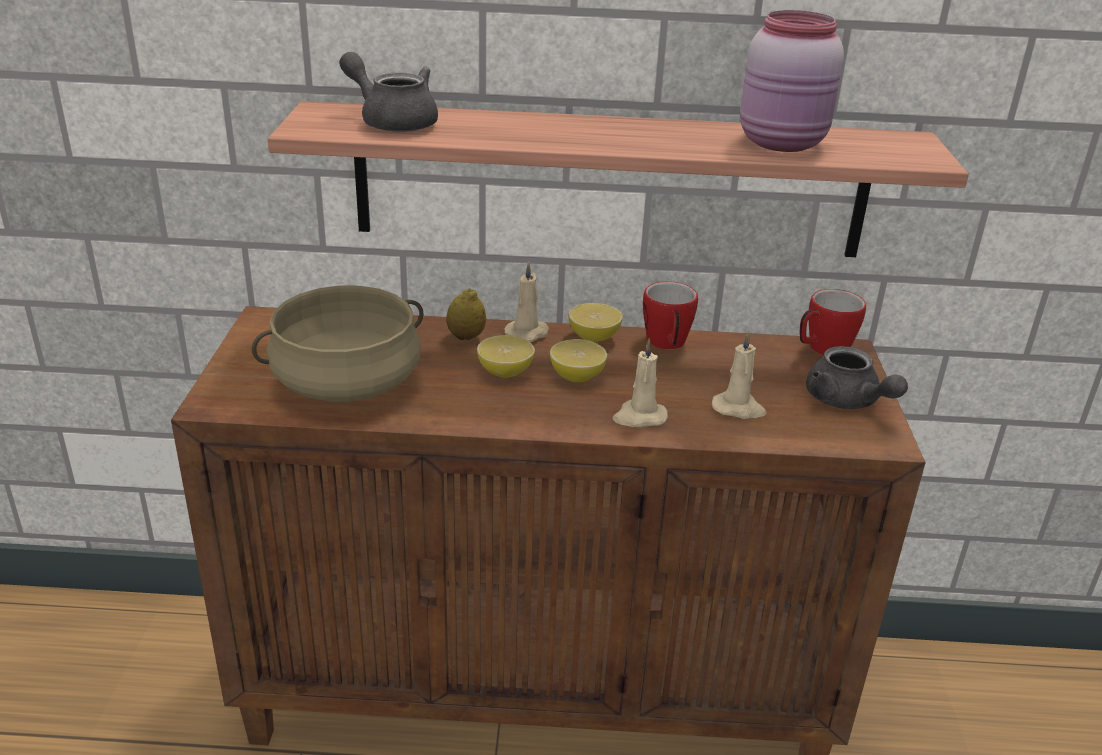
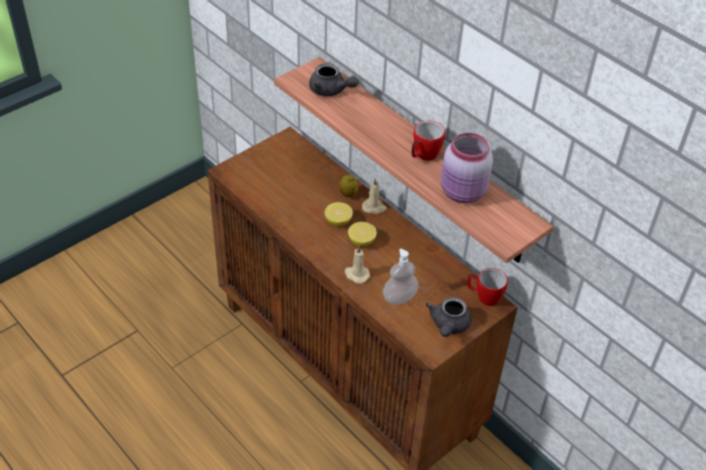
camera: 45 degrees right, 15 degrees up
(347, 382) = (278, 189): beige cooking pot -> none
(393, 121) = (331, 91): grey teapot -> grey teapot turned 135 degrees clockwise
(594, 338) = (397, 227): lemon -> none
(667, 345) = (421, 250): mug -> mug (423, 156)
(739, 409) = (399, 298): beige candle -> soap dispenser

